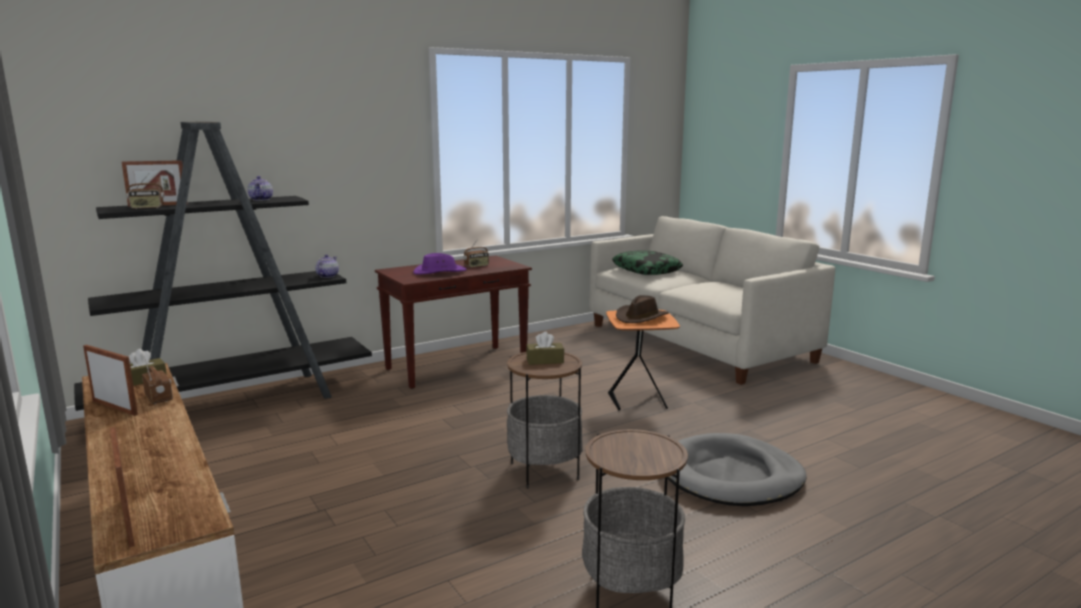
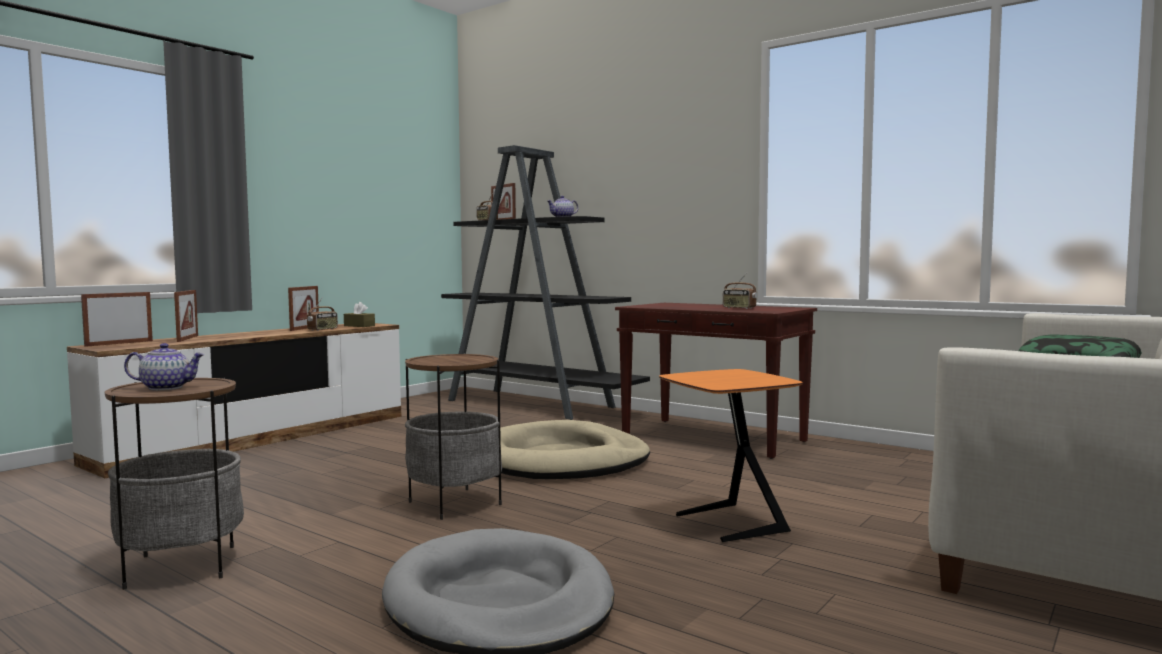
camera: 70 degrees right, 10 degrees down
(136, 475) = (187, 338): none -> picture frame
(327, 276) = (601, 297): teapot -> teapot (167, 387)
(439, 272) = (685, 306): purple hat -> none
(462, 421) = (560, 460): none -> beige dog bed
(545, 360) = (457, 359): brown tissue box -> none
(641, 317) = (731, 377): brown hat -> none

